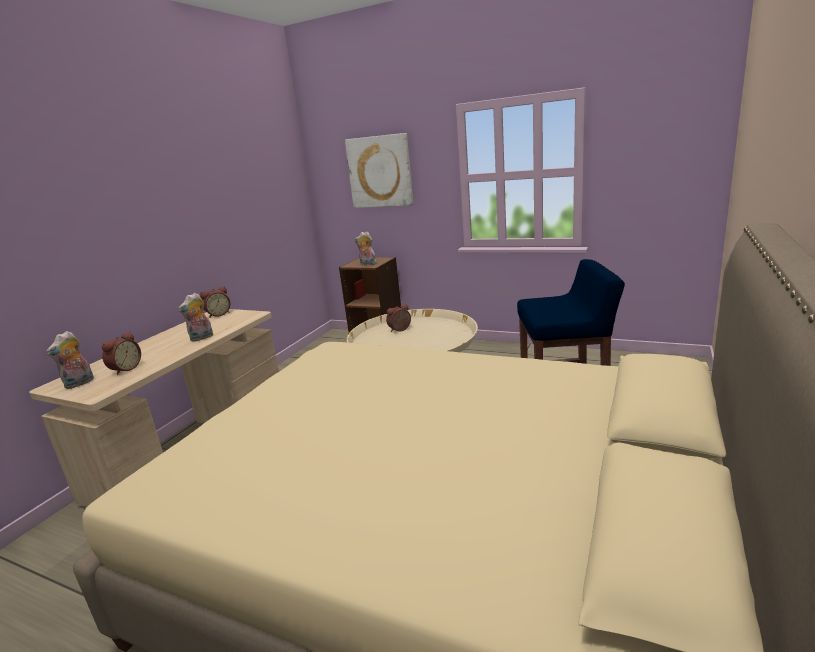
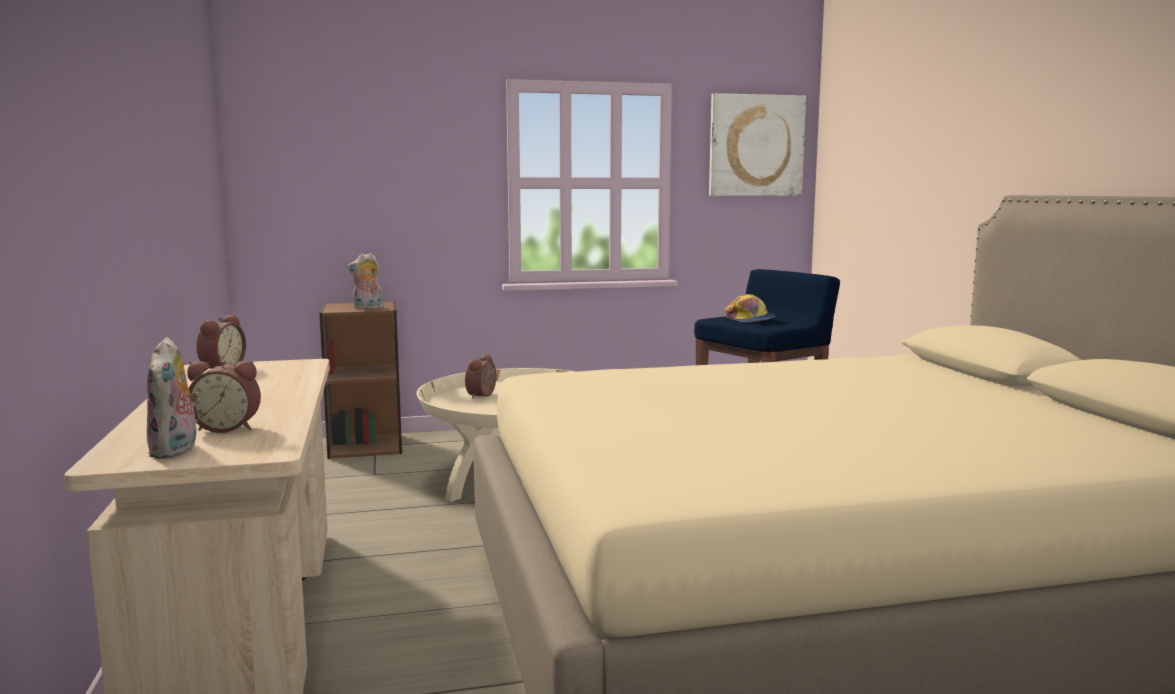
camera: 40 degrees left, 10 degrees down
(125, 369) = (227, 428): alarm clock -> alarm clock turned 105 degrees clockwise
(201, 338) = (281, 389): plush toy -> none
(380, 171) = (373, 164): picture -> picture (756, 146)
(552, 305) = (750, 319): none -> cap

